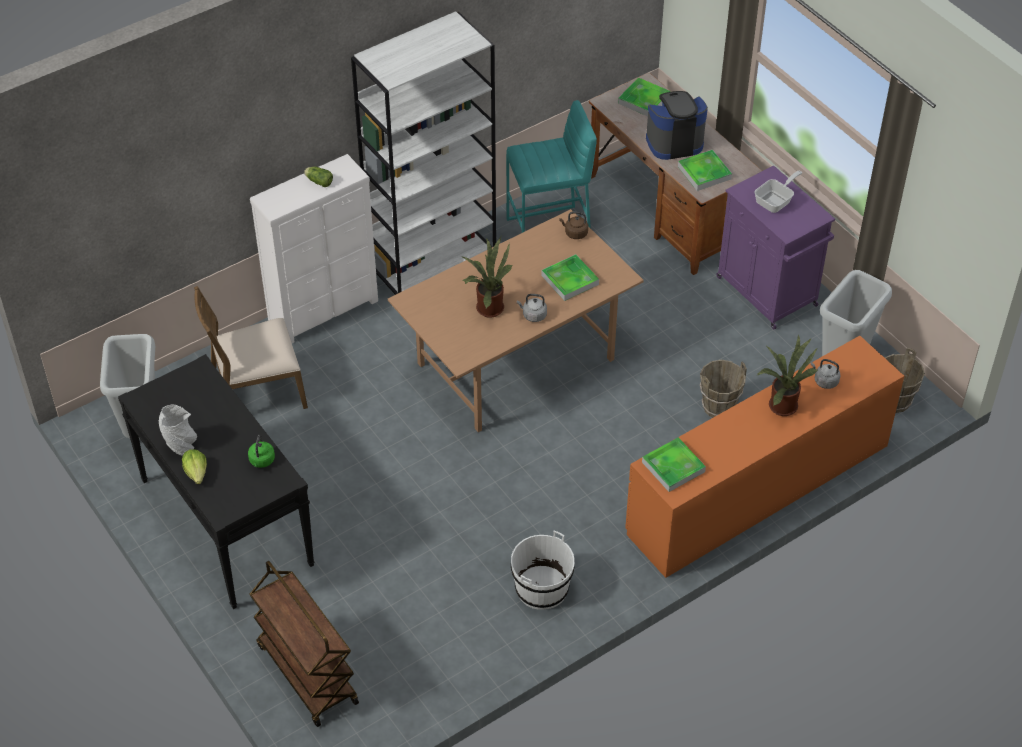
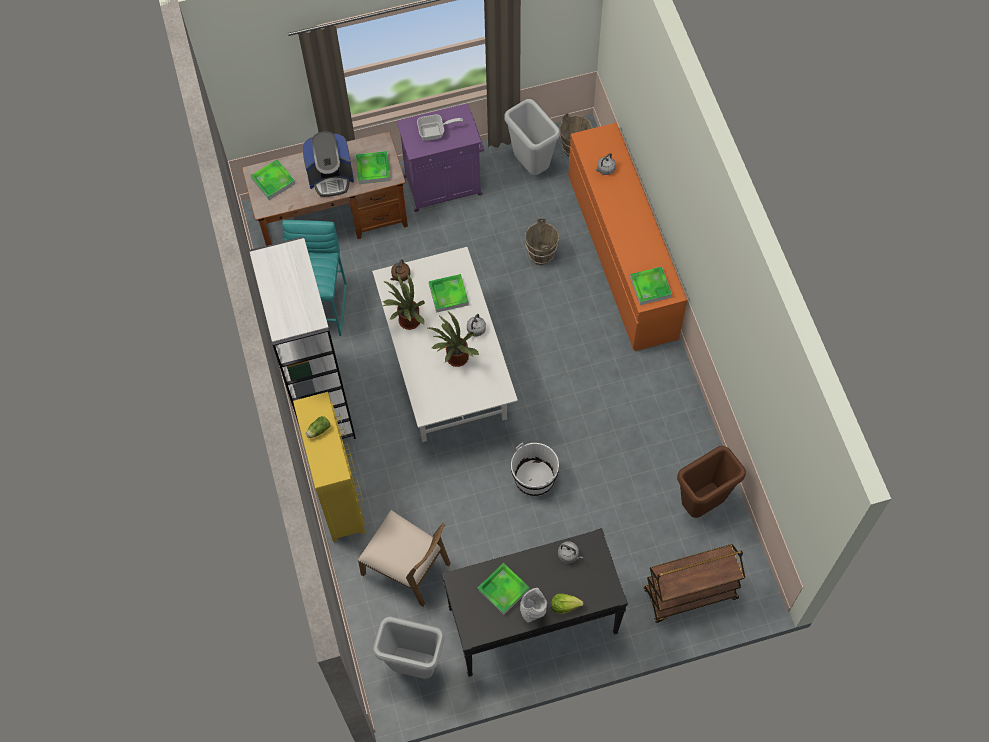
camera: 70 degrees left, 15 degrees up
(200, 412) = (503, 589): none -> tray
(257, 392) = (407, 568): brown chair -> brown chair turned 60 degrees counterclockwise
(261, 461) = (569, 555): green kettle -> grey kettle
(324, 312) = (339, 496): white dresser -> yellow dresser
(435, 658) = (702, 505): none -> brown trash can
(516, 360) = (445, 372): brown dining table -> white dining table
(541, 588) = (663, 419): white bucket -> white bucket (534, 478)
(674, 142) = (331, 177): coffee machine -> coffee machine turned 105 degrees counterclockwise
(776, 201) = (435, 132): frying pan -> frying pan turned 105 degrees clockwise
(781, 404) = (616, 203): potted plant -> potted plant (407, 321)

